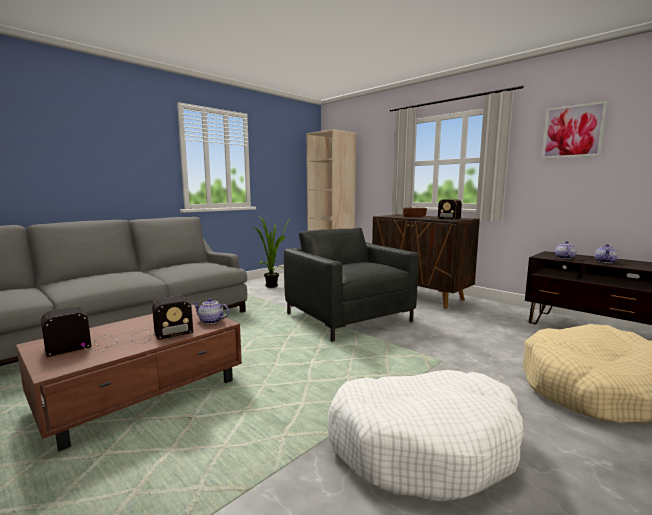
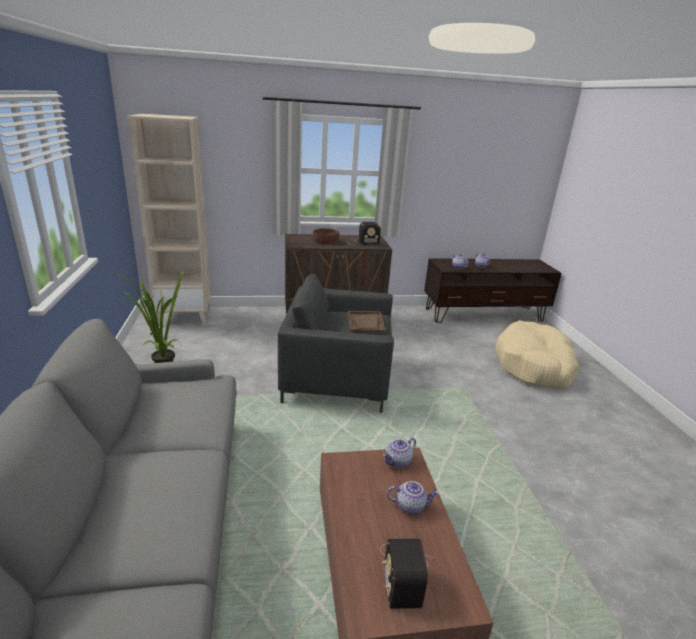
camera: 55 degrees left, 15 degrees up
(160, 334) = (410, 505): radio -> teapot
(366, 267) = (366, 324): none -> brown tray
(424, 444) = (555, 454): white dog bed -> none
(573, 131) = (451, 156): picture -> none

